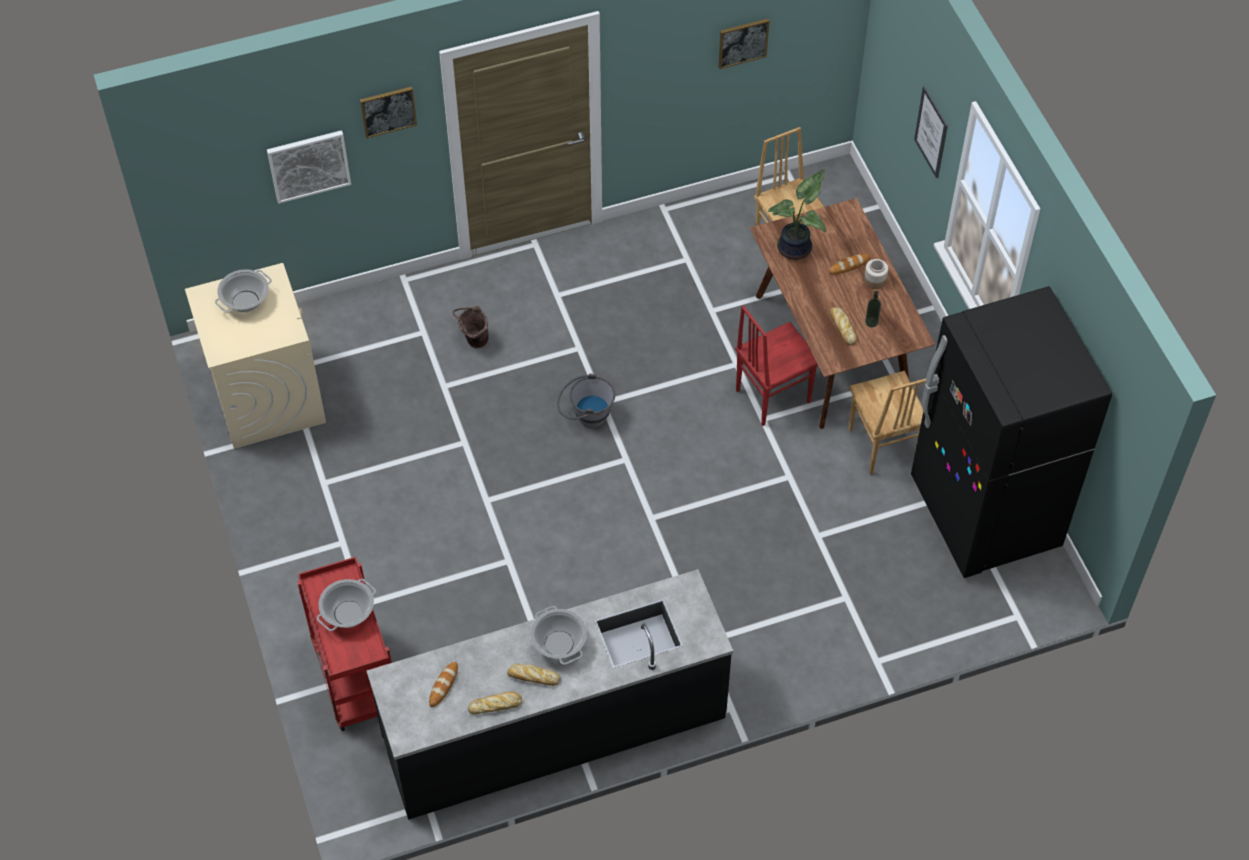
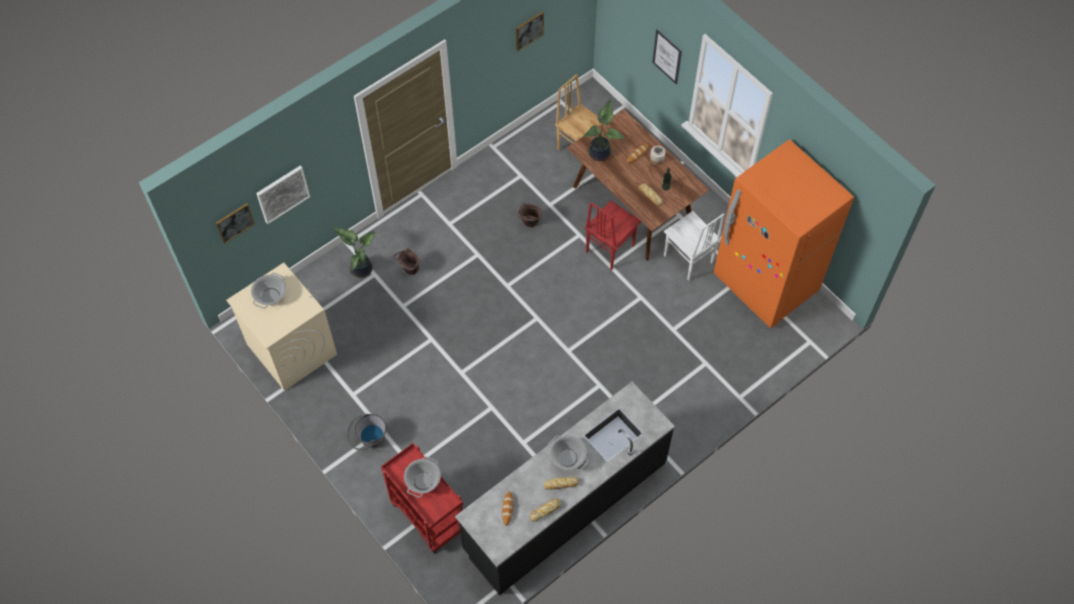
camera: 20 degrees left, 5 degrees up
(388, 111) = (327, 143): picture -> picture (234, 222)
(409, 318) = (361, 268): none -> potted plant
(585, 416) = (500, 298): grey bucket -> grey bucket (368, 440)
(670, 328) = (529, 224): none -> brown bucket
(881, 446) = (688, 260): brown chair -> white chair
(984, 514) = (765, 284): black fridge -> orange fridge

